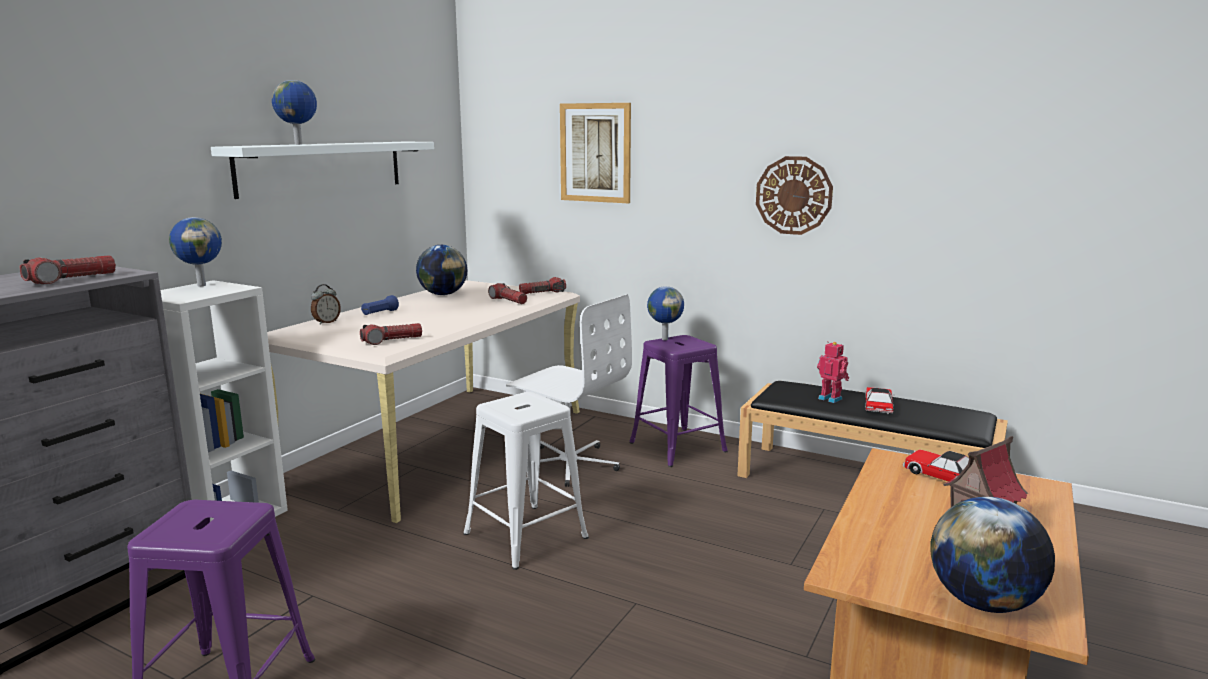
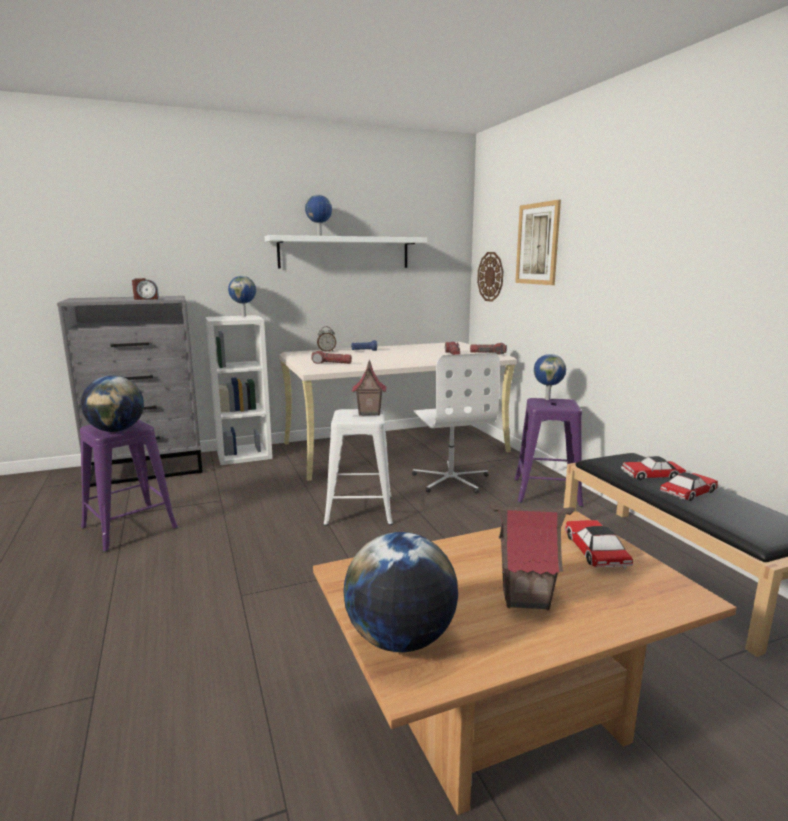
camera: 40 degrees right, 0 degrees up
(71, 279) = (146, 299): flashlight -> alarm clock
(443, 294) = (424, 347): globe -> globe (116, 430)
(527, 399) = (369, 412): none -> toy house
(793, 195) = (666, 276): wall clock -> wall clock (490, 276)
(831, 398) = (651, 475): toy robot -> toy car

